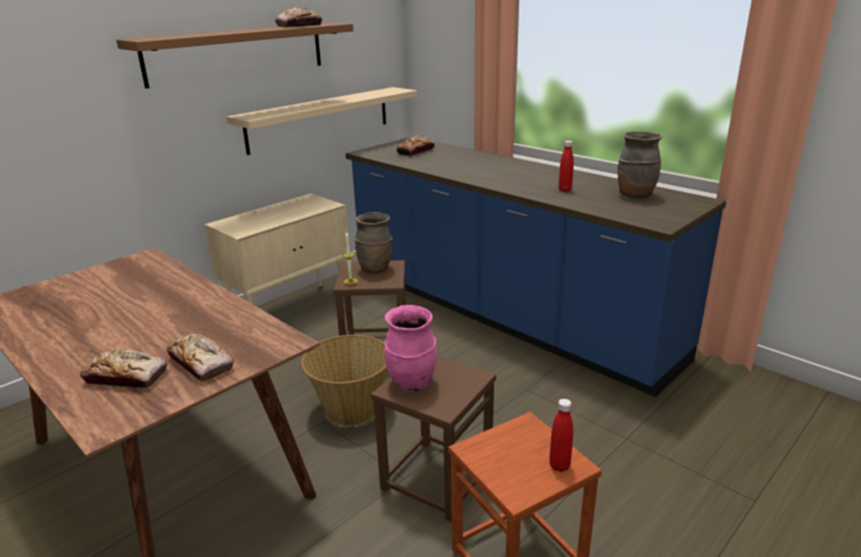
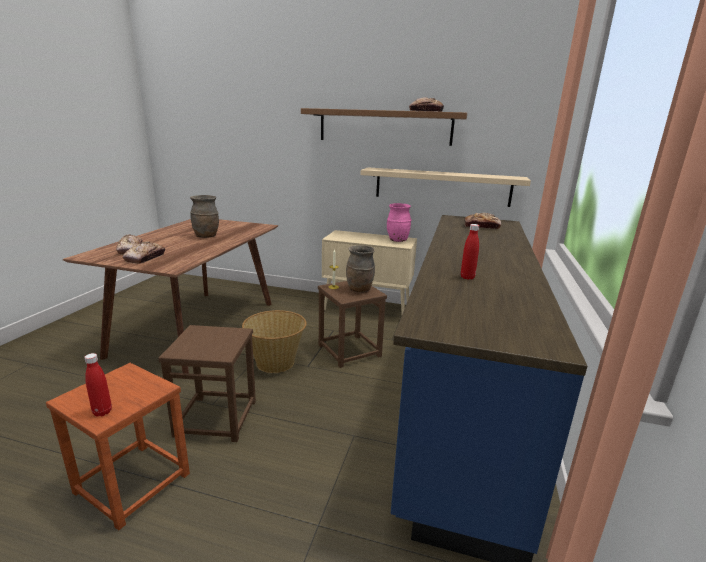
camera: 60 degrees right, 5 degrees down
(412, 383) = (206, 334): pink vase -> pink vase (397, 240)
(635, 195) = (504, 307): brown vase -> brown vase (206, 236)

